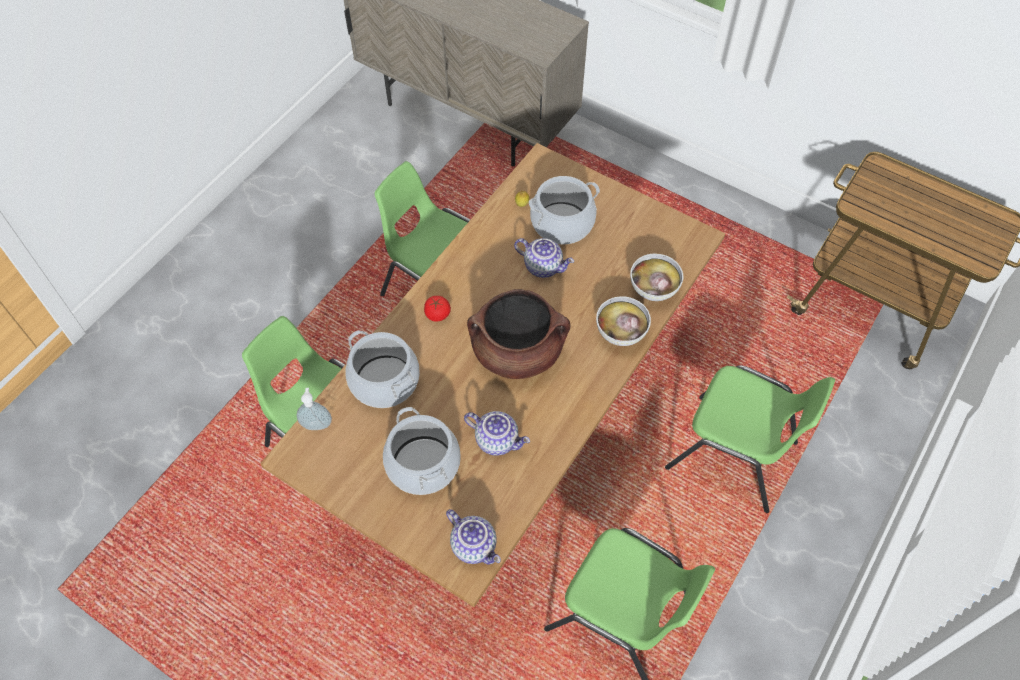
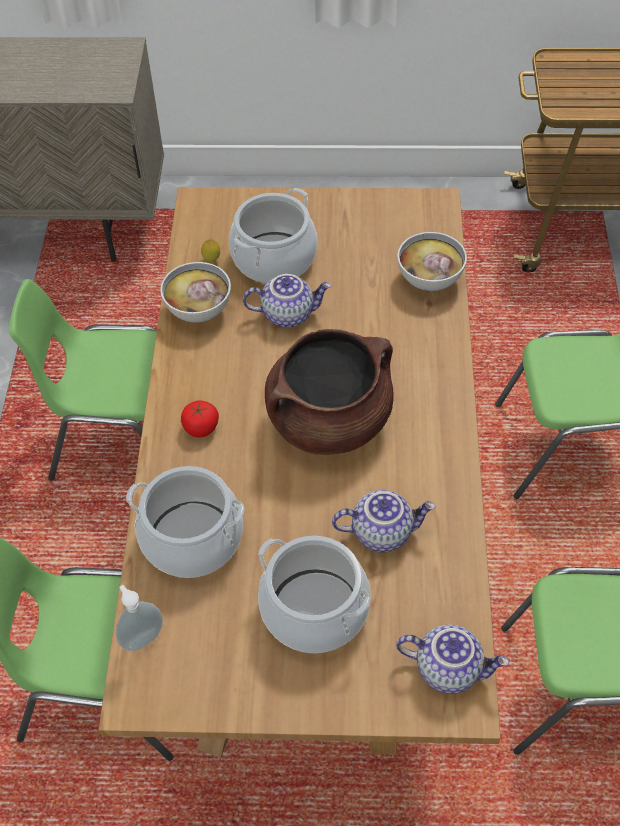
camera: 30 degrees left, 5 degrees down
(620, 333) = (430, 343): bowl -> bowl (198, 311)

